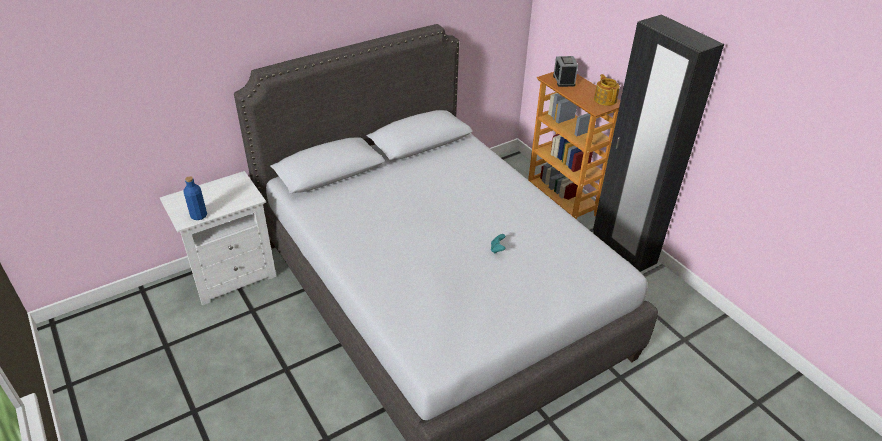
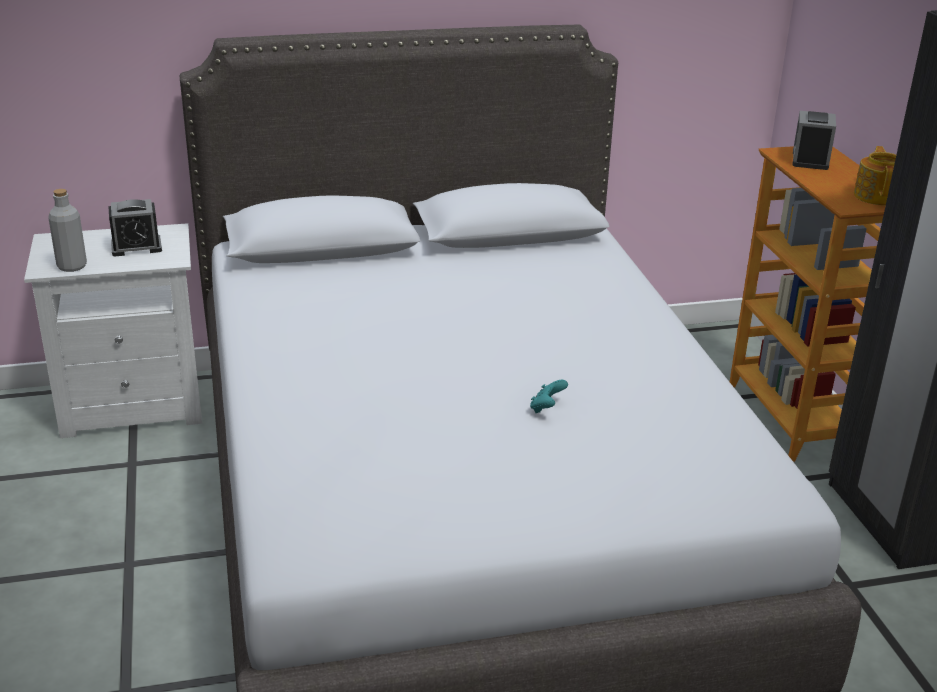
camera: 20 degrees right, 10 degrees down
(199, 215) = (72, 266): blue bottle -> grey bottle
(226, 194) = (136, 247): none -> alarm clock

